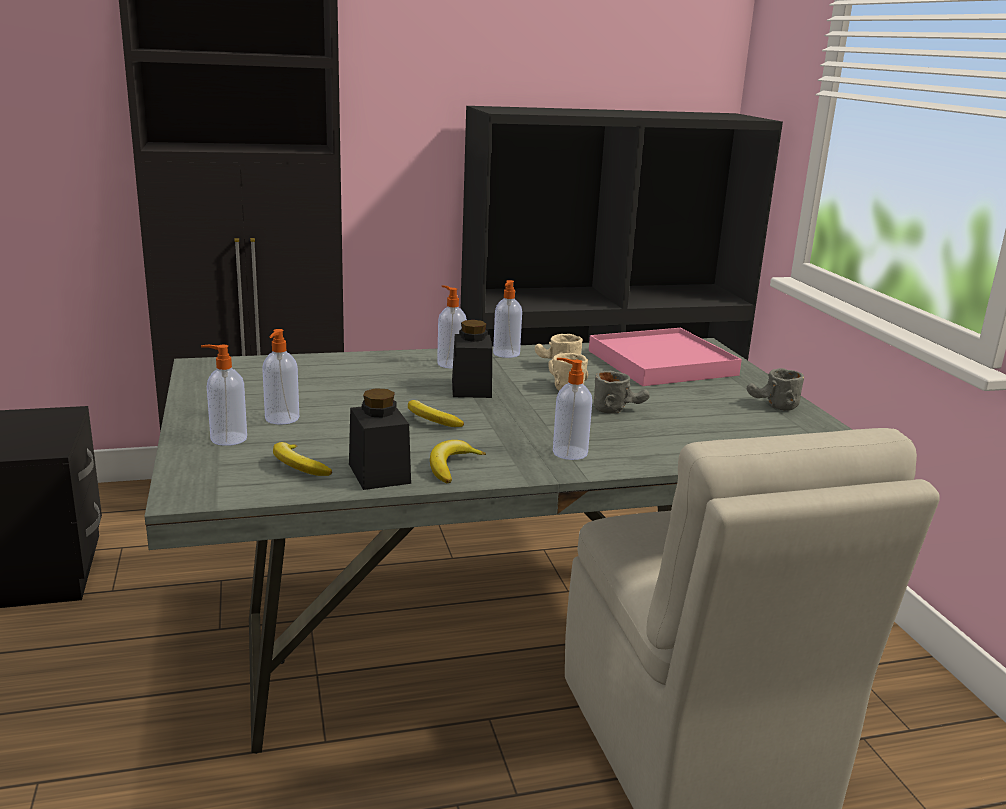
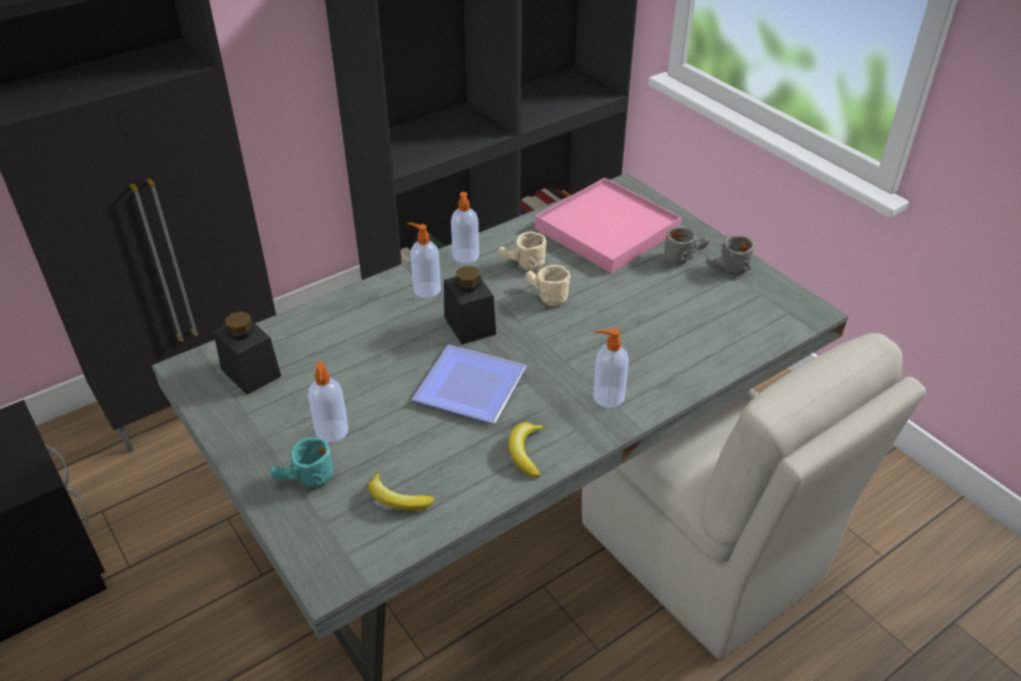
camera: 20 degrees left, 20 degrees up
(227, 439) = (304, 481): soap dispenser -> turquoise mug
(379, 473) = (473, 484): black jar -> black jar (251, 373)
(431, 420) = (466, 388): banana -> plate
(619, 409) = (611, 316): grey mug -> grey mug (684, 256)

